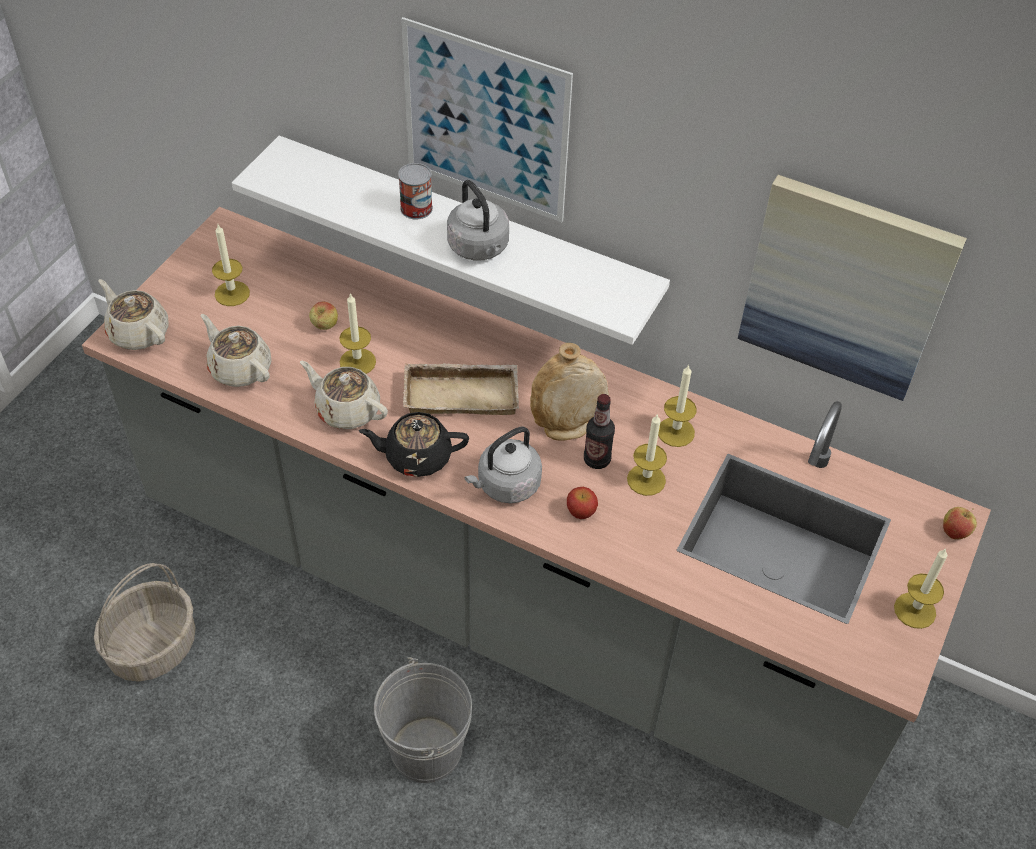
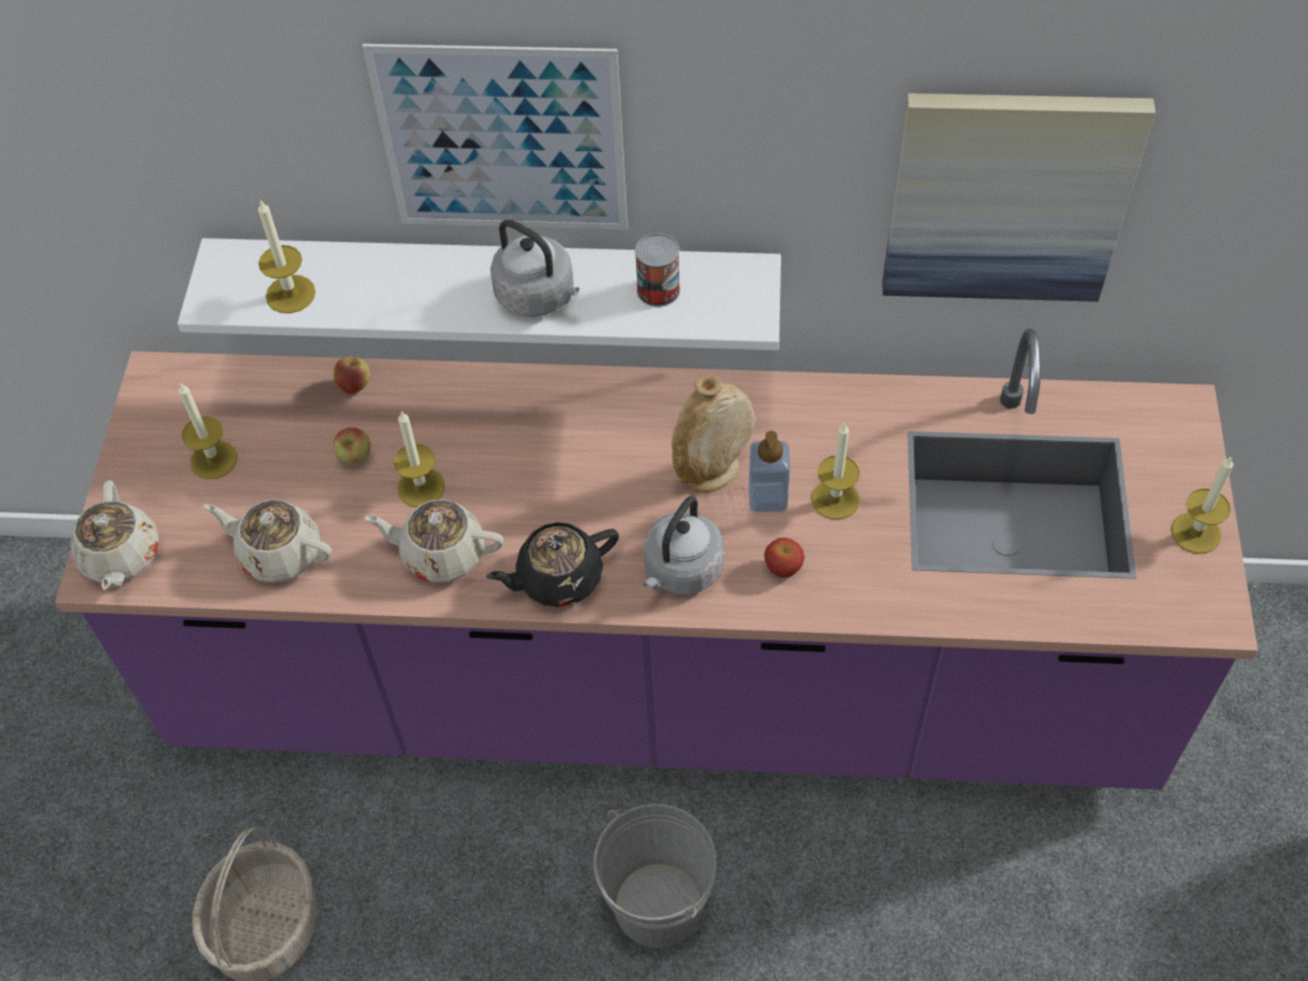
camera: 20 degrees left, 5 degrees up
(138, 332) = (120, 557): beige teapot -> beige teapot turned 120 degrees counterclockwise
(416, 208) = (432, 273): can -> can (658, 290)
(463, 393) = (569, 477): beige tray -> none
(511, 596) = (663, 682): grey counter -> purple counter
(597, 460) = (767, 497): bottle -> soap dispenser
(675, 432) = (837, 428): candle -> candle (290, 294)
(954, 532) = (1191, 426): apple -> apple (355, 386)

